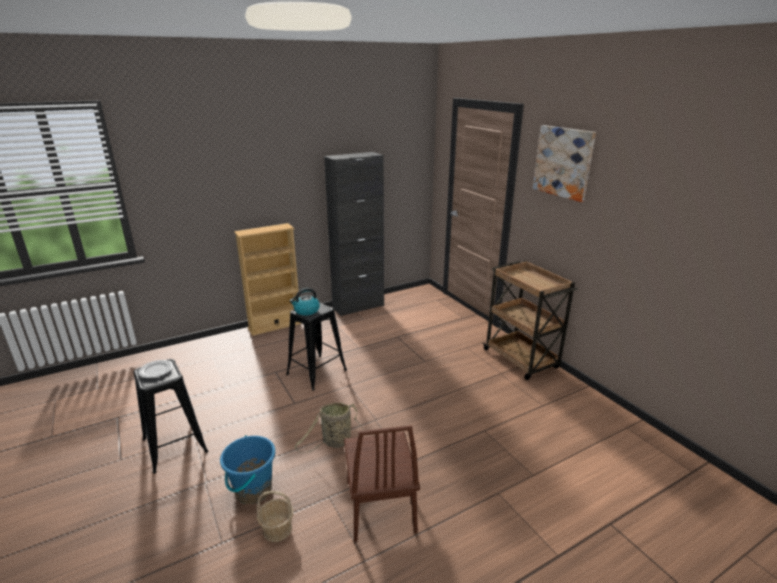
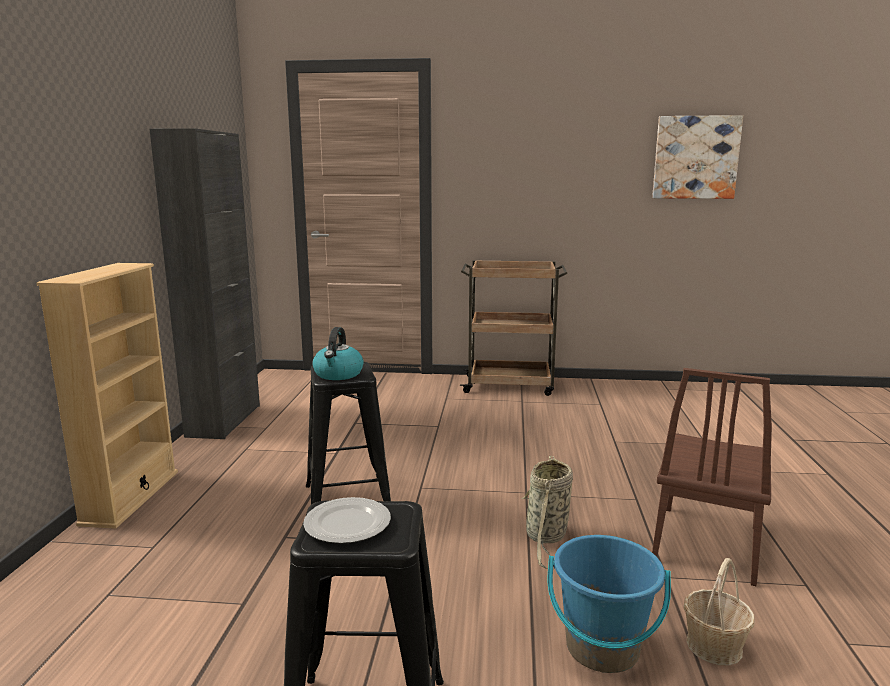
camera: 55 degrees left, 10 degrees down
(380, 505) = (706, 543): brown chair -> brown chair turned 90 degrees clockwise
(563, 162) = (510, 122): picture -> picture (695, 157)

